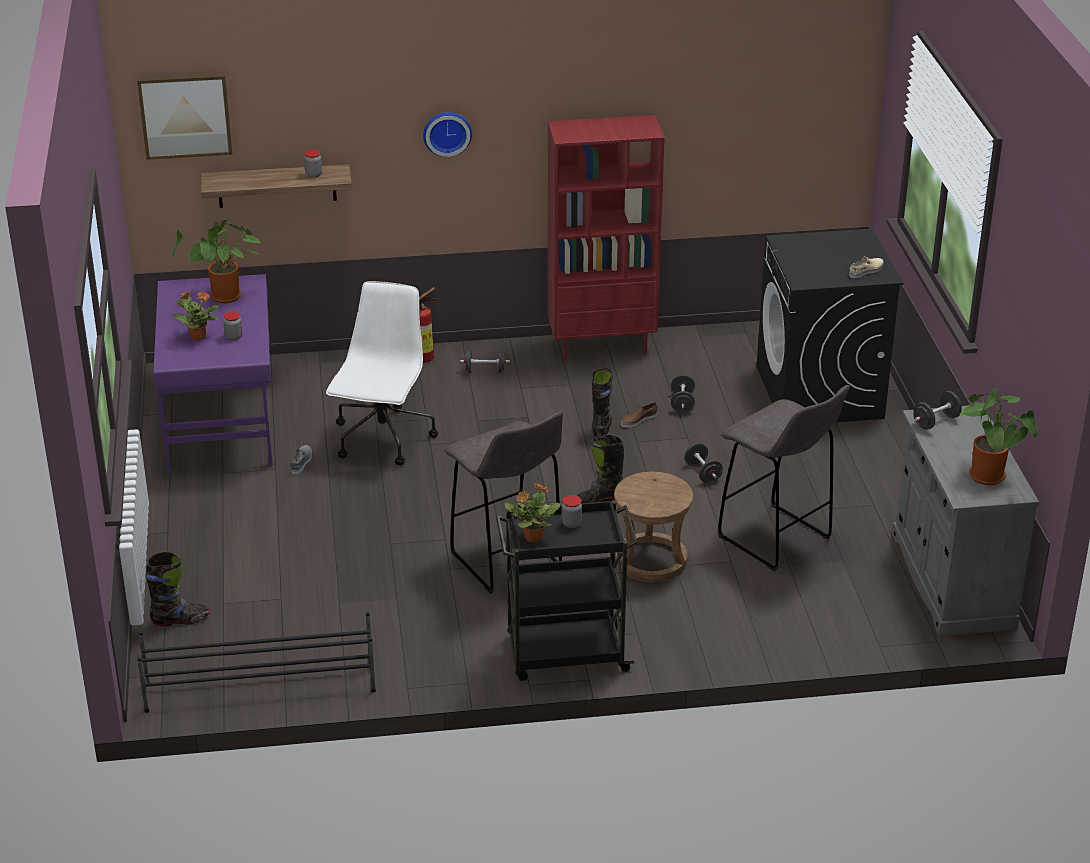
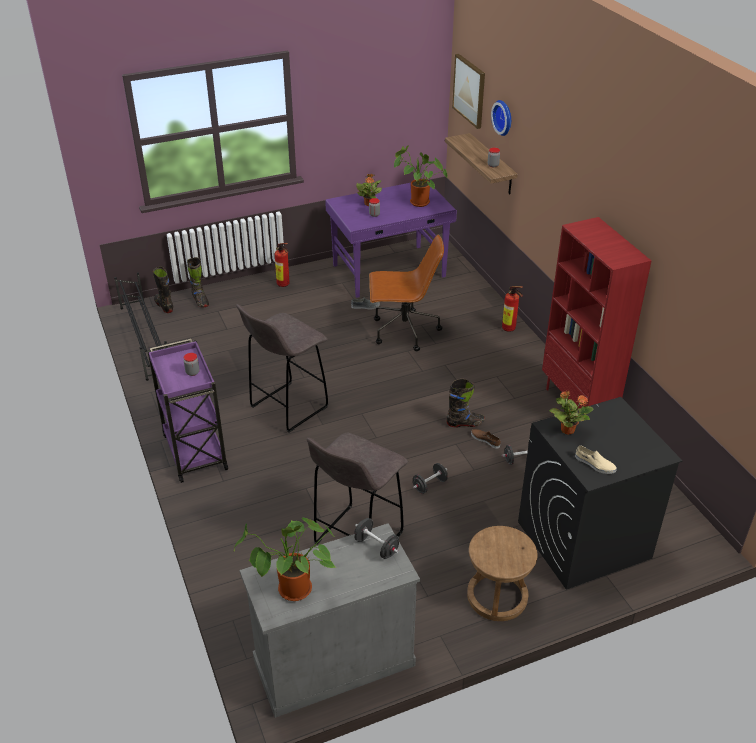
camera: 75 degrees right, 5 degrees up
(191, 529) = (284, 285): none -> fire extinguisher
(383, 439) = (403, 331): white office chair -> brown office chair
(447, 132) = (557, 186): wall clock -> wall clock (504, 117)
(485, 371) = (508, 356): black dumbbell -> none
(532, 537) = (173, 359): potted plant -> potted plant (567, 429)
(565, 654) = (194, 450): black cart -> purple cart
(598, 500) = (372, 437): black boot -> black boot (164, 306)
(651, 561) = (308, 475): brown stool -> brown stool (497, 597)

